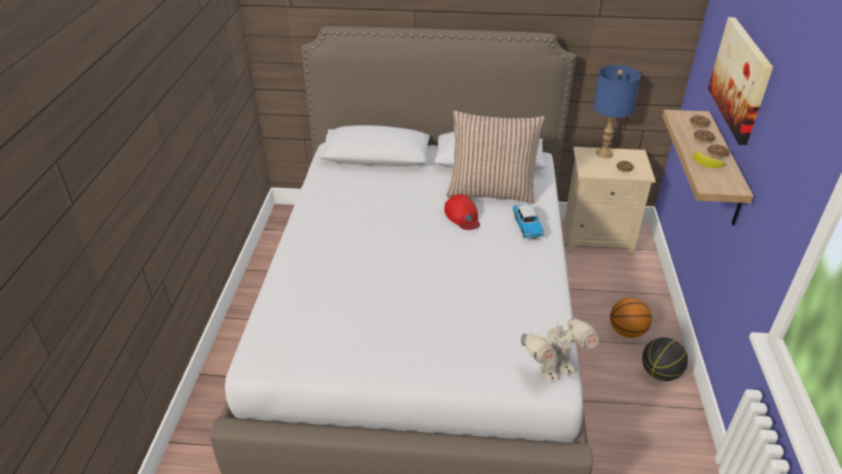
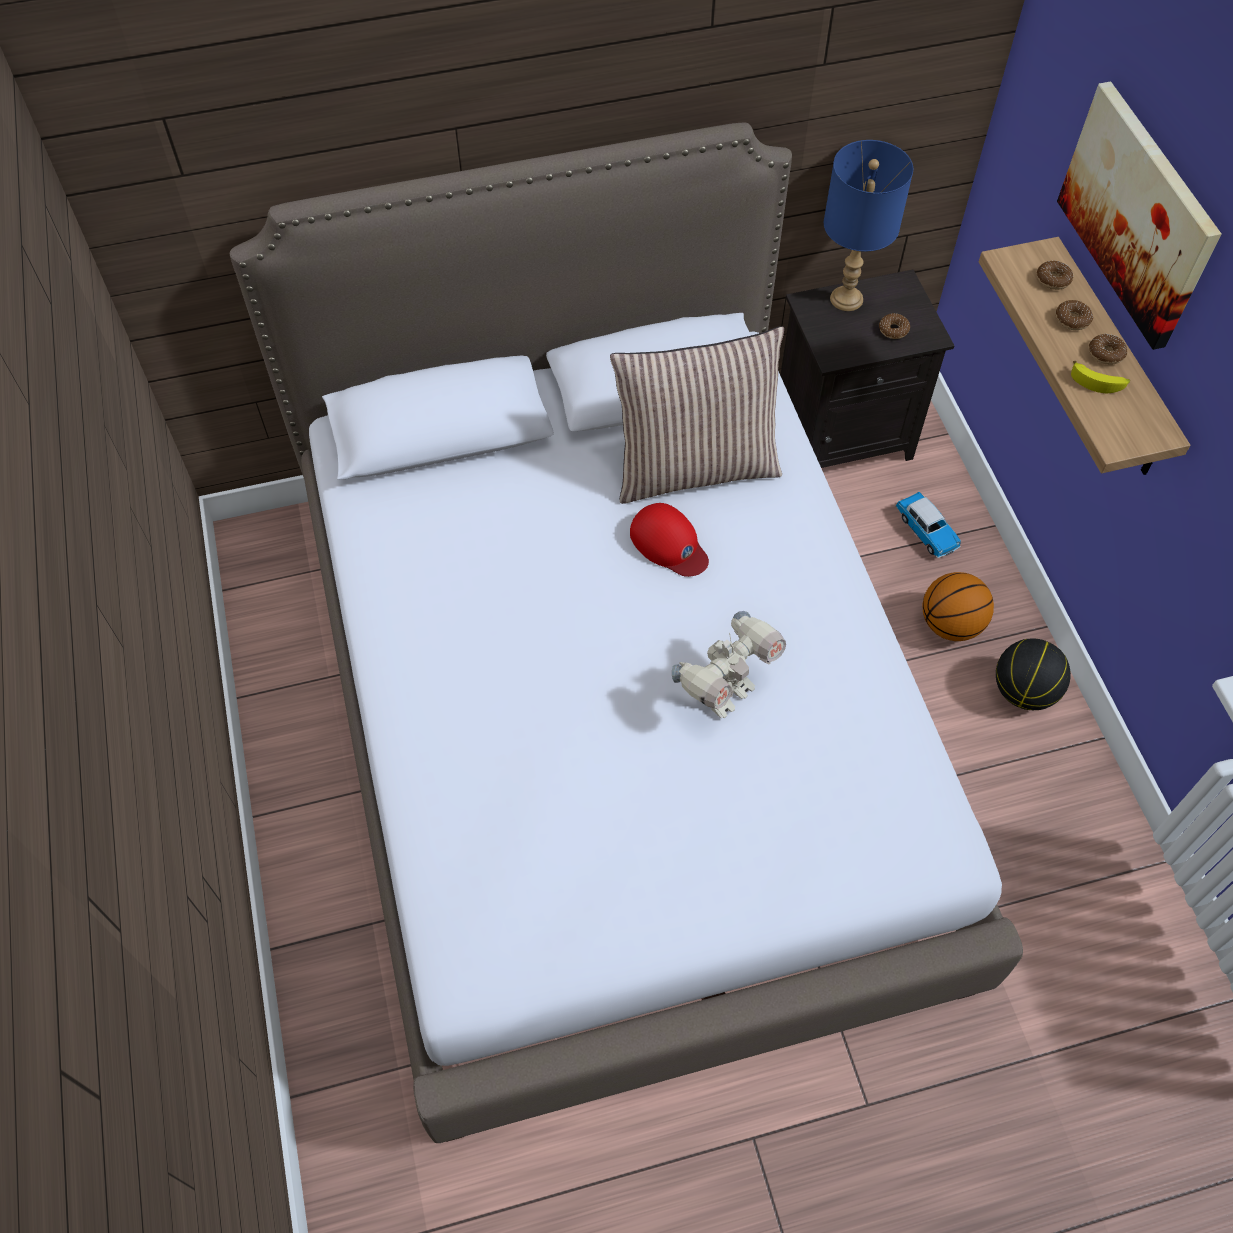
camera: 20 degrees left, 20 degrees up
(527, 227) = (789, 537): toy car -> toy car (926, 531)
(554, 369) = (944, 835): toy robot -> toy robot (724, 693)
(598, 238) = (843, 434): beige nightstand -> black nightstand

